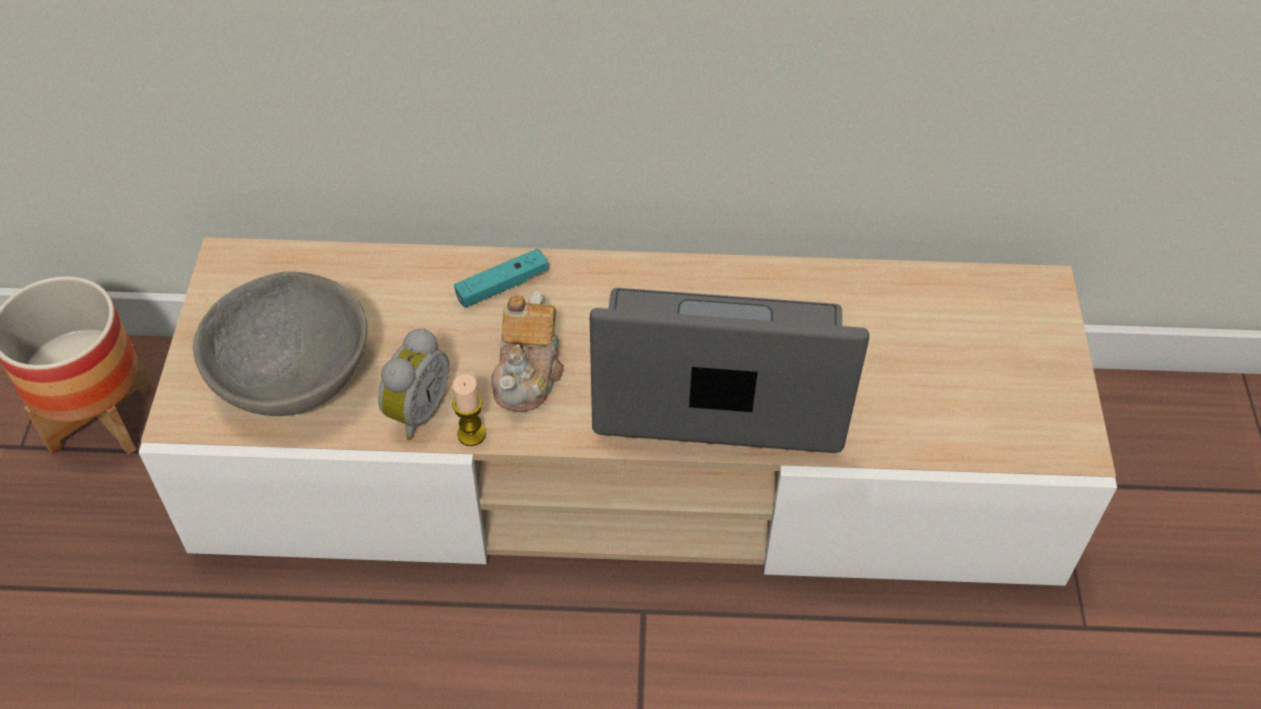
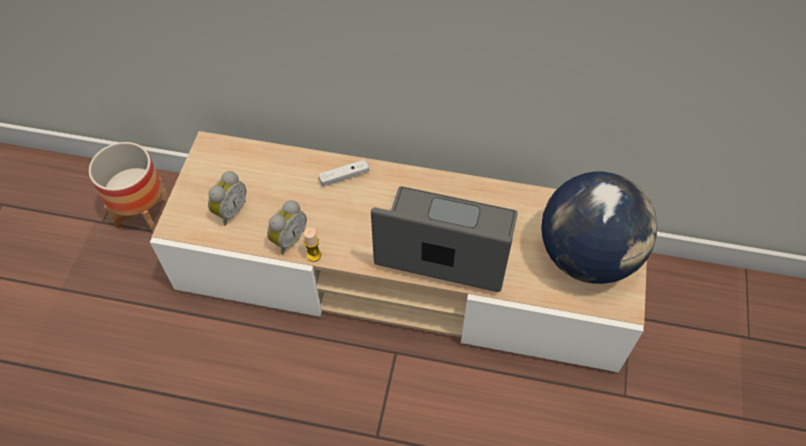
camera: 10 degrees right, 5 degrees up
(290, 374) = (229, 210): grey bowl -> alarm clock
(502, 286) = (344, 176): turquoise game controller -> white game controller
(529, 374) = (348, 226): teapot -> none
(984, 368) = (587, 255): none -> globe

